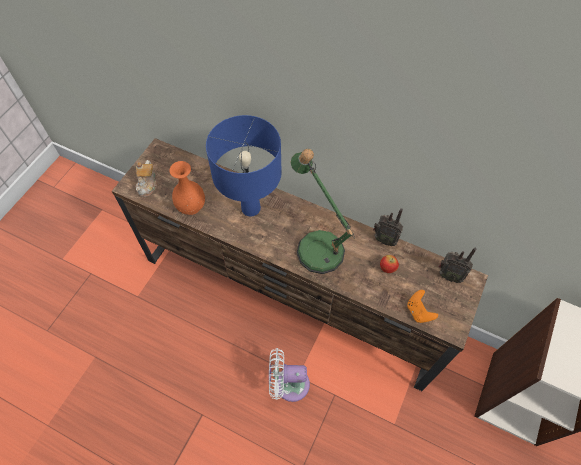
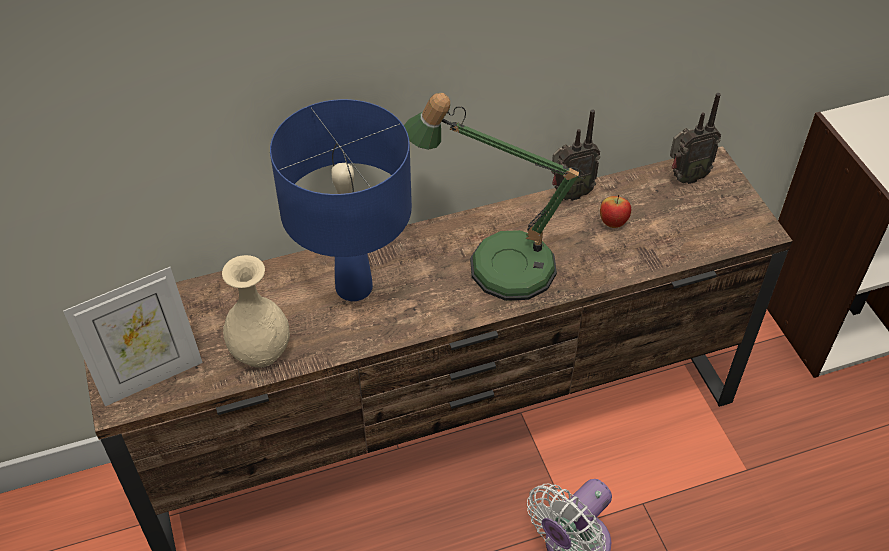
camera: 45 degrees left, 10 degrees down
(148, 185) = (150, 376): teapot -> picture frame
(191, 206) = (261, 351): orange vase -> beige vase
(418, 311) = (703, 241): orange game controller -> none

